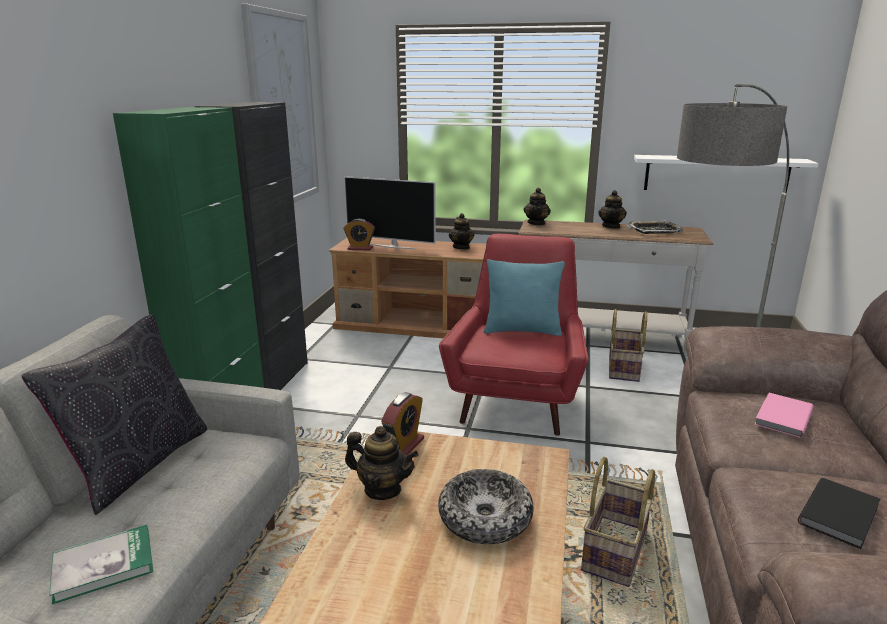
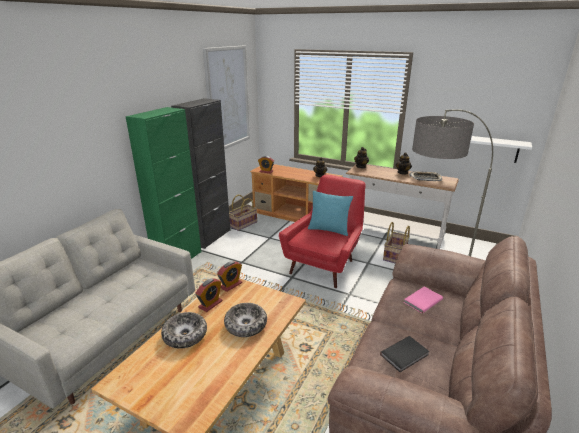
camera: 15 degrees right, 5 degrees up
(103, 565) = (92, 316): book -> none
(138, 464) = (121, 275): black pillow -> none
(363, 565) = (185, 335): none -> bowl
(382, 489) = (210, 304): teapot -> alarm clock
(392, 246) = (283, 171): television -> none
(616, 552) = (329, 352): basket -> basket (243, 224)

